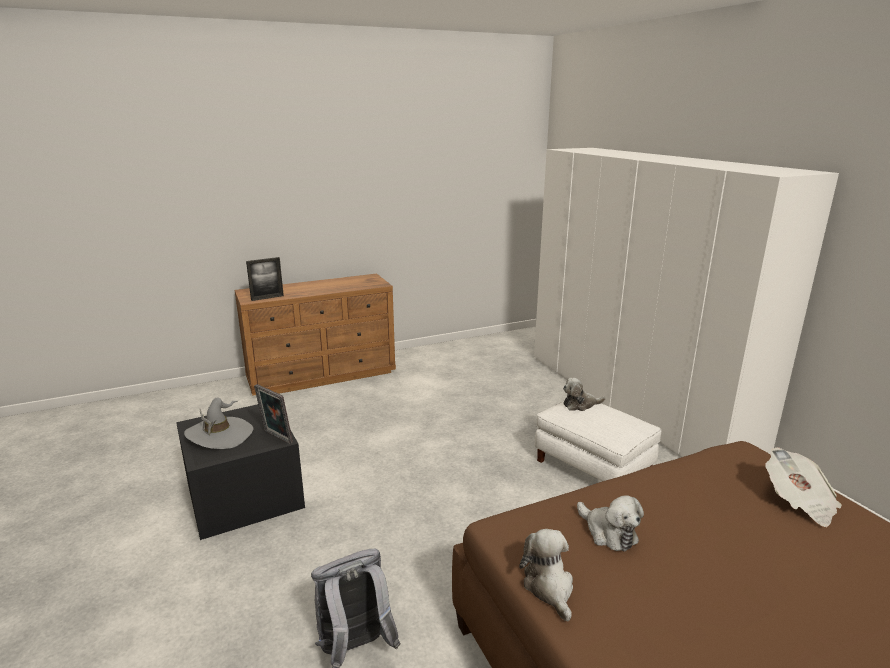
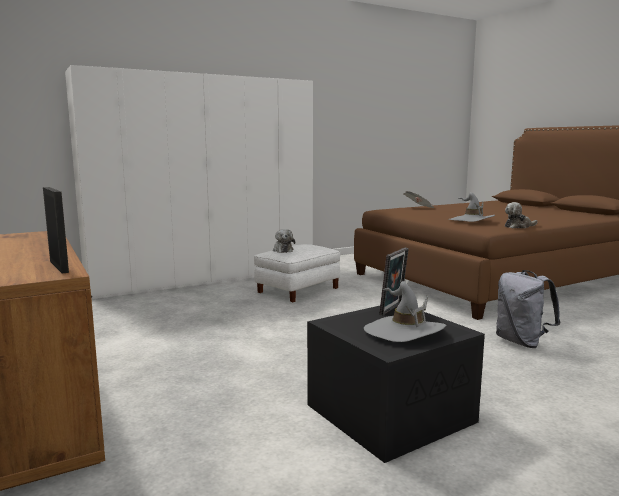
camera: 95 degrees left, 10 degrees down
(608, 533) = (471, 221): plush toy -> grey hat

